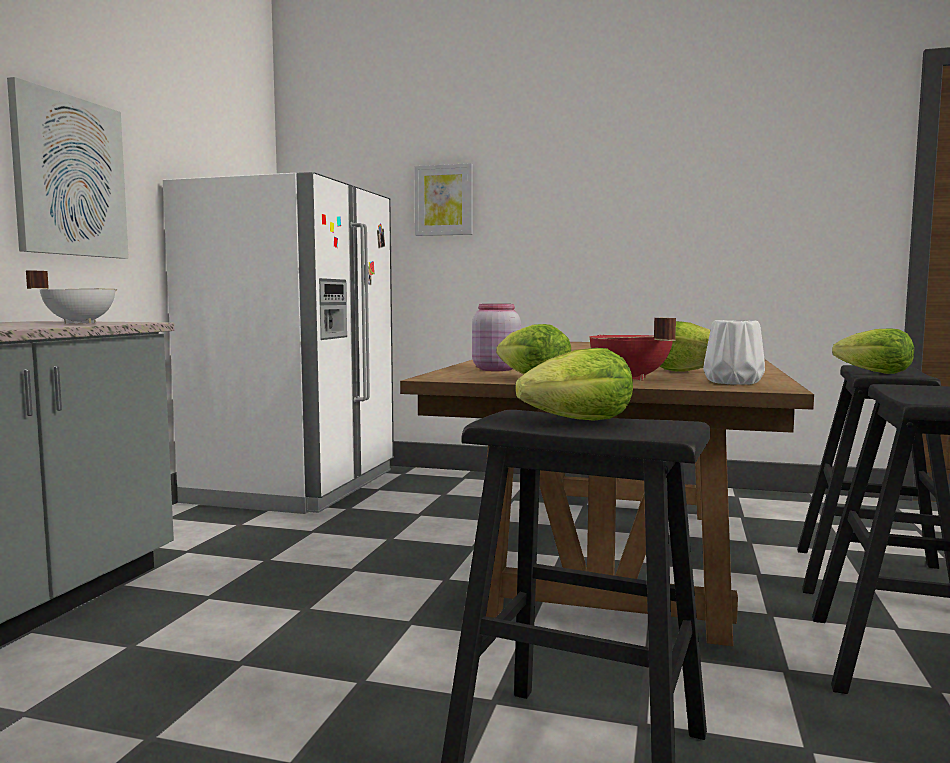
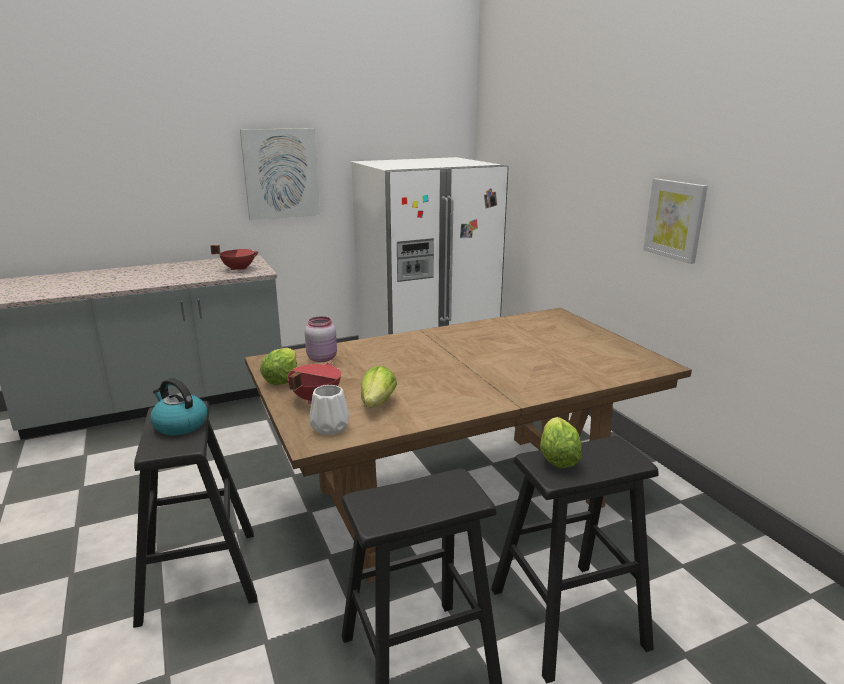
camera: 50 degrees right, 15 degrees up
(78, 323) = (238, 269): white cooking pot -> red cooking pot
(444, 200) = (550, 168): picture -> picture (675, 219)
(580, 421) = (179, 425): lettuce -> kettle

